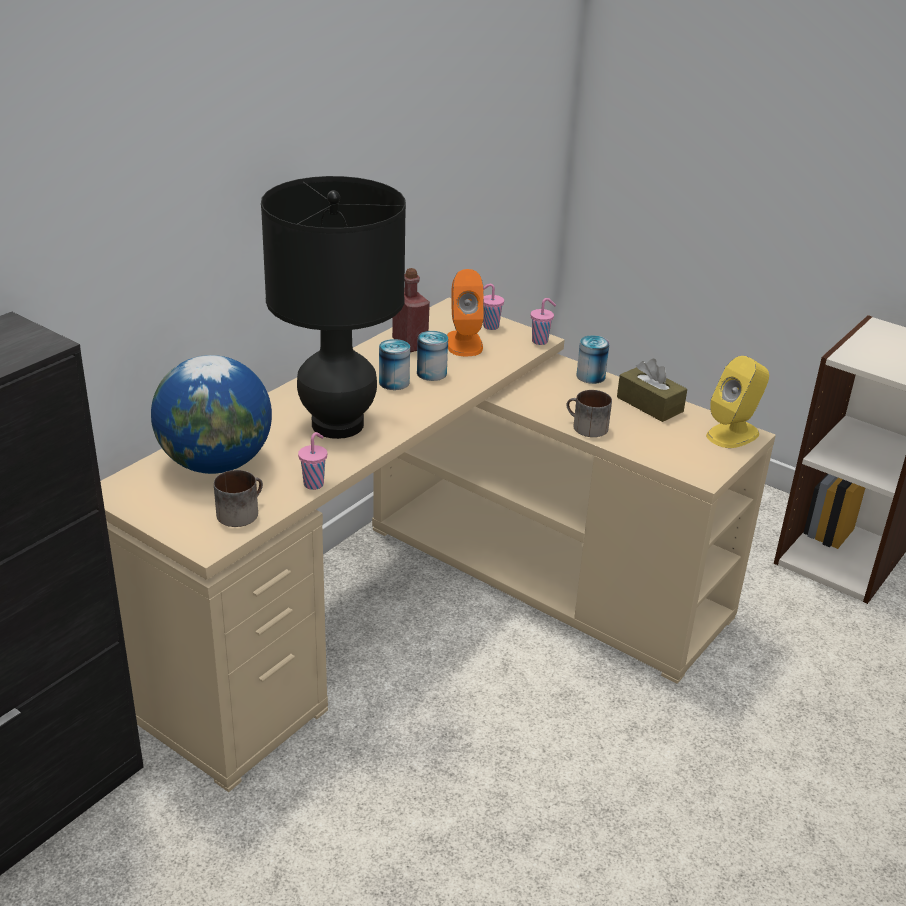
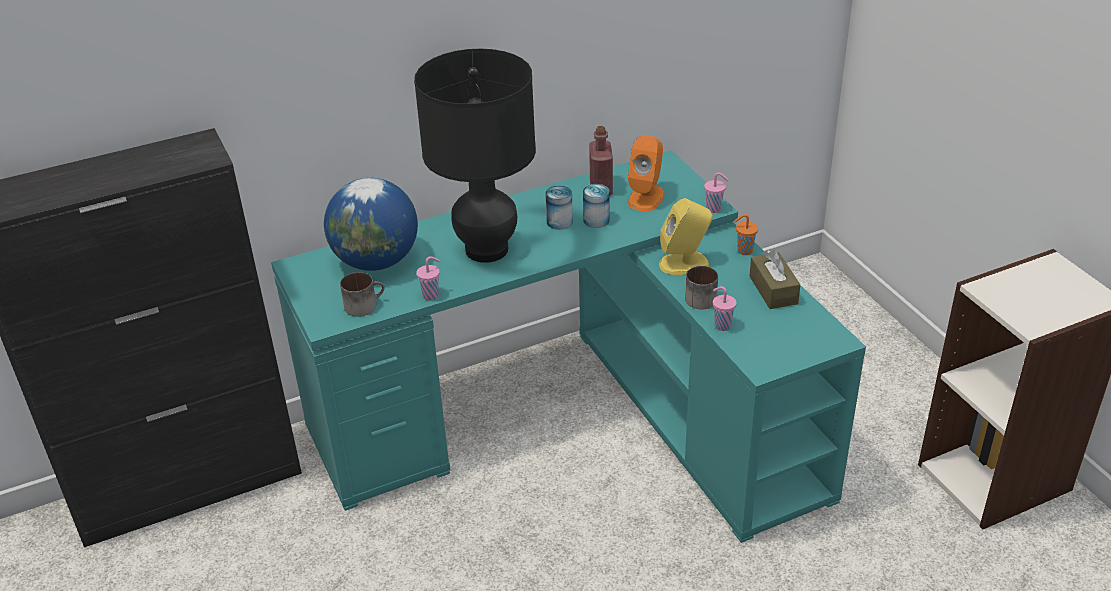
camera: 30 degrees right, 5 degrees up
(430, 607) = (581, 415): beige desk -> turquoise desk
(490, 326) = (682, 186): pink cup -> pink cup (721, 325)
(590, 376) = (744, 251): can -> orange cup
(733, 434) = (824, 336): yellow speaker -> yellow speaker (684, 263)

